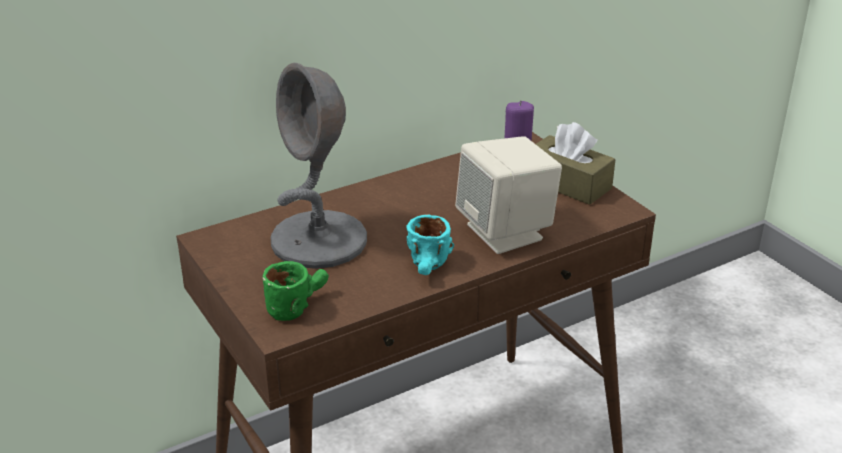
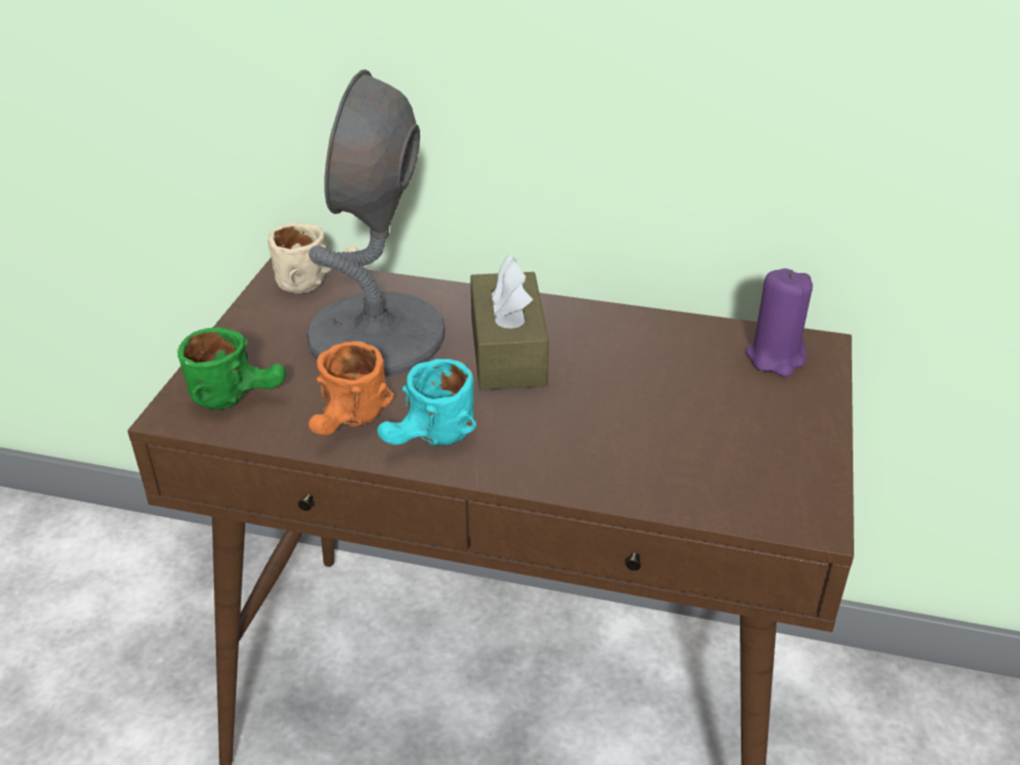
camera: 45 degrees right, 5 degrees up
(231, 232) = (318, 280): none -> beige mug
(379, 284) = (350, 424): none -> orange mug
(506, 232) = (592, 450): beige speaker -> none
(567, 184) = (785, 433): brown tissue box -> brown tissue box (508, 351)

